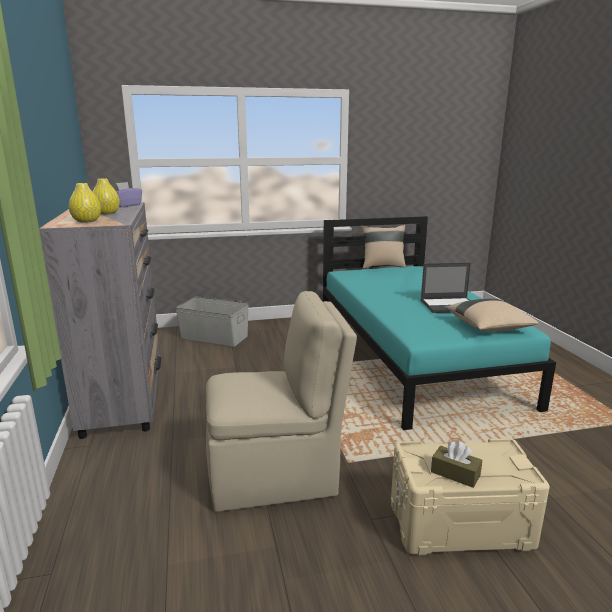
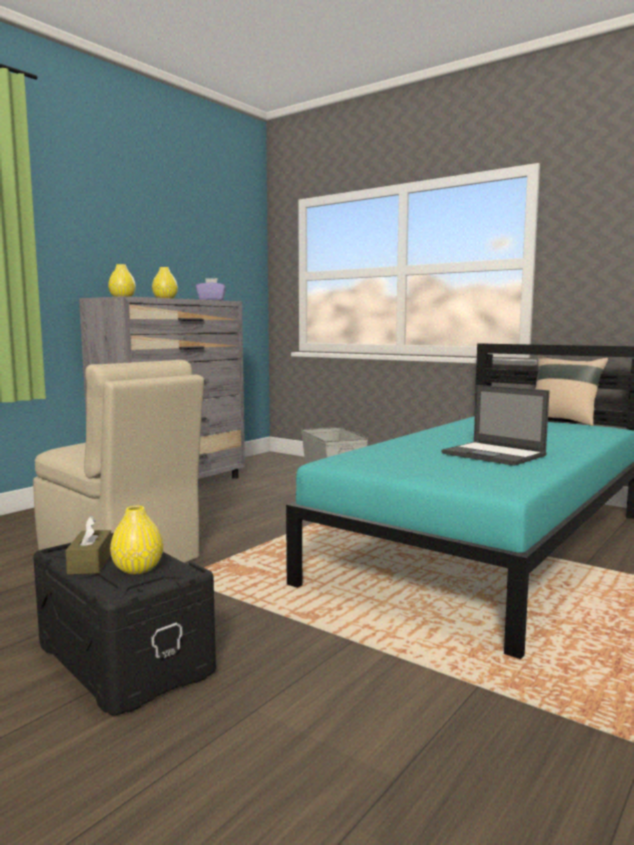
camera: 50 degrees right, 10 degrees down
(460, 525) = (122, 659): beige storage box -> black storage box
(482, 460) = (138, 569): none -> yellow vase
(489, 328) = (458, 476): beige pillow -> none

